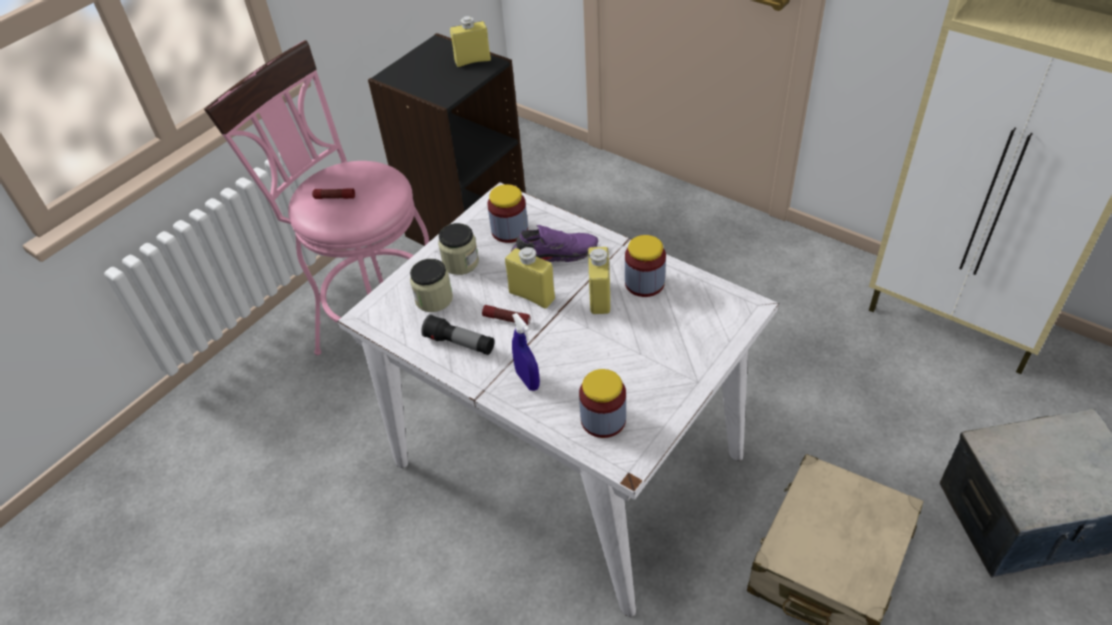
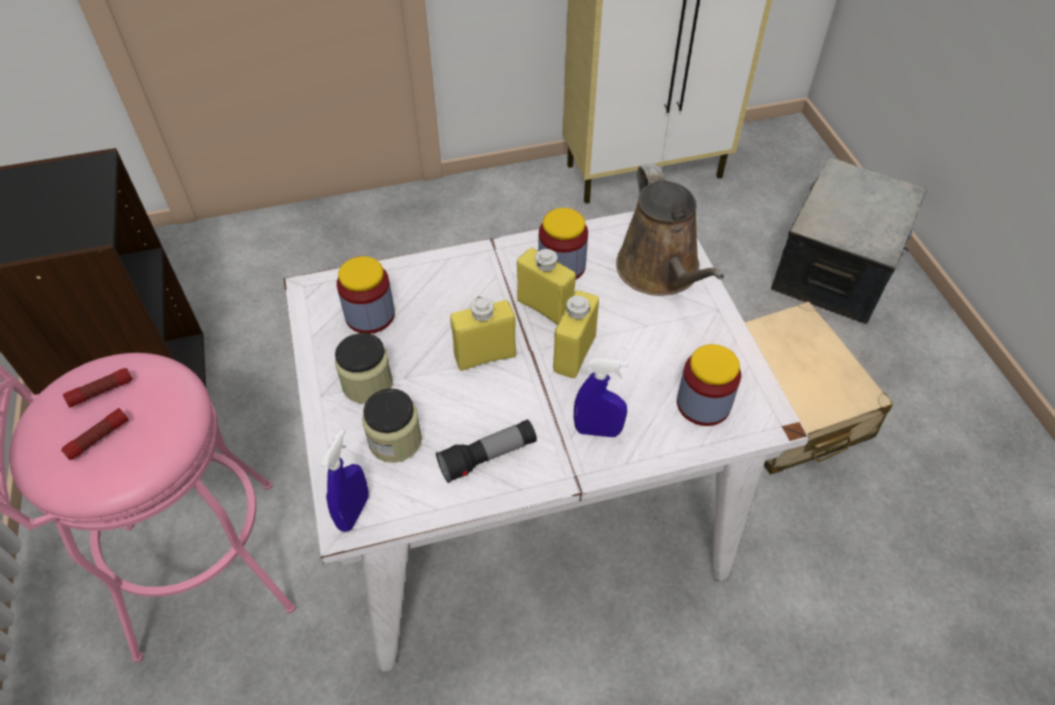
camera: 55 degrees left, 5 degrees up
(373, 314) = (353, 512): none -> blue spray bottle
(472, 61) = (67, 175): yellow bottle -> yellow bottle (574, 354)
(507, 319) = (496, 396): flashlight -> flashlight (101, 391)
(554, 253) = (446, 302): purple shoe -> none
(698, 333) = (661, 272): none -> brown watering can

